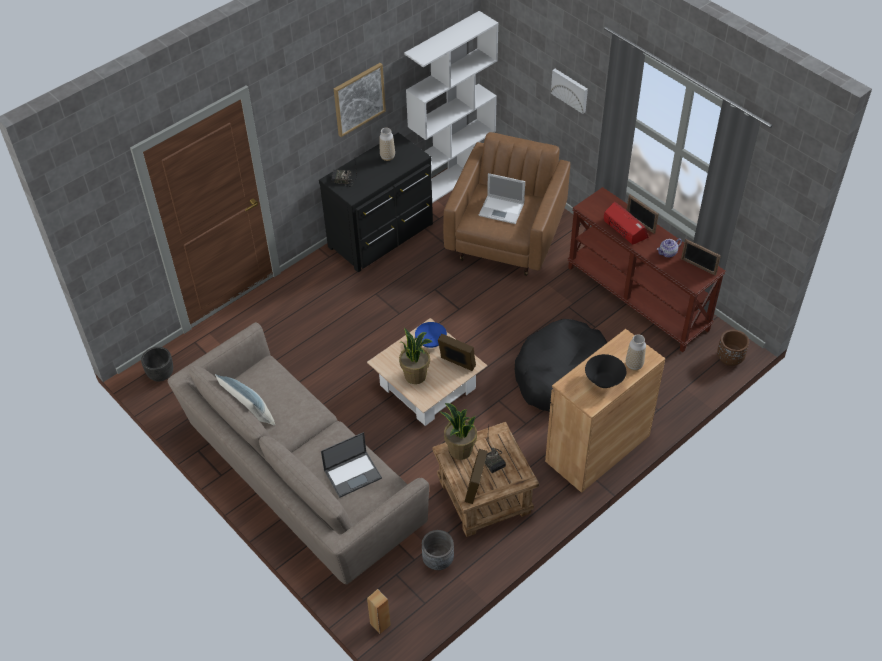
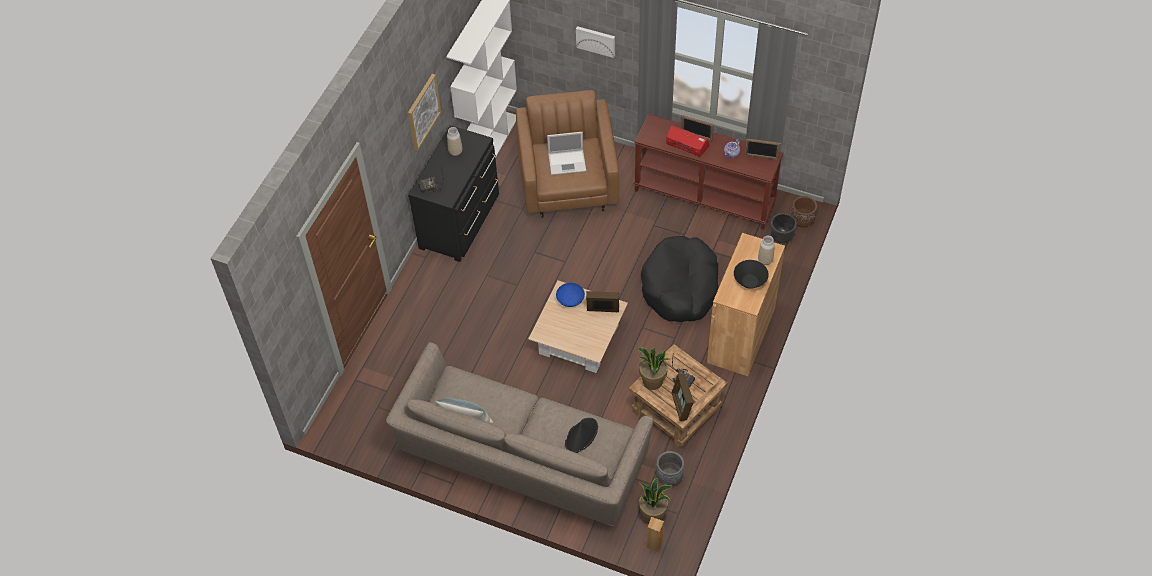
camera: 25 degrees left, 5 degrees up
(161, 374) = (344, 420): black planter -> black planter (781, 237)
(353, 473) = (581, 435): laptop -> black hat
(416, 375) = (575, 334): potted plant -> potted plant (653, 514)

